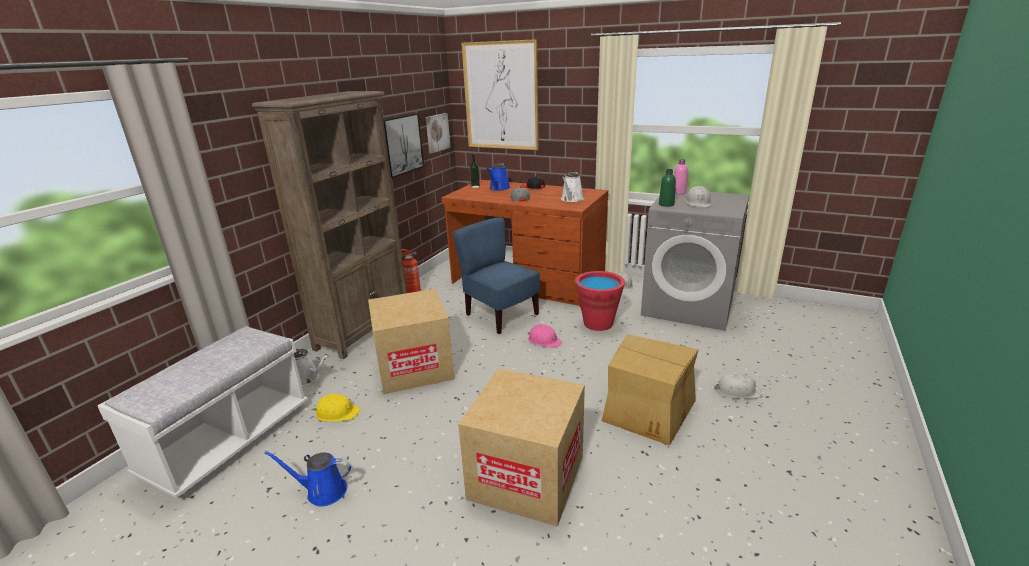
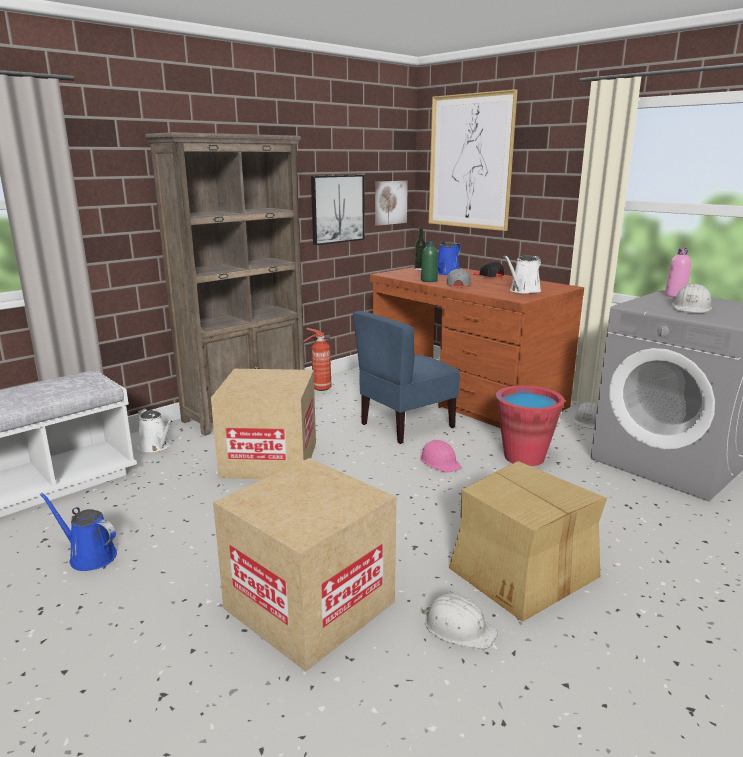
camera: 20 degrees right, 5 degrees down
(337, 412) = (159, 485): yellow hard hat -> none
(500, 315) = (406, 425): blue chair -> blue chair turned 105 degrees counterclockwise
(666, 204) = (641, 305): green bottle -> green bottle (429, 280)
(737, 391) = (676, 581): white hard hat -> white hard hat (458, 628)

